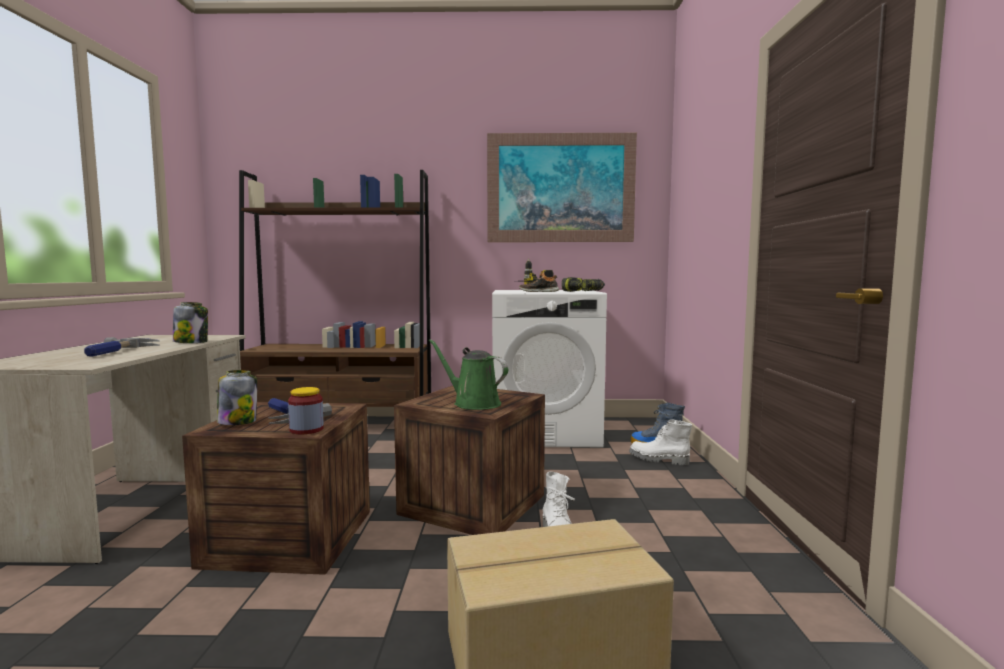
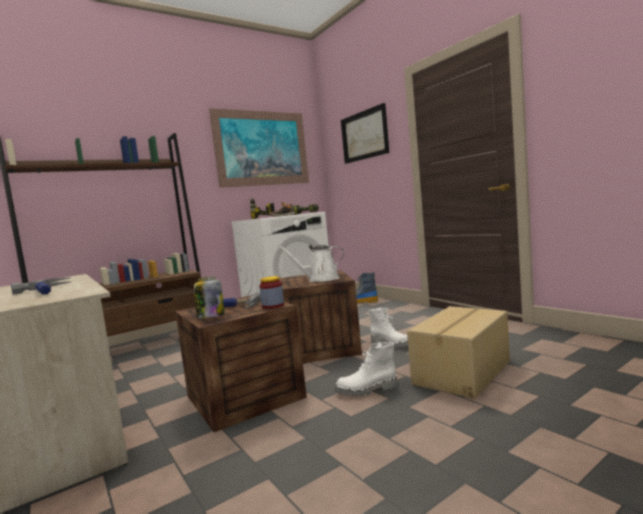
camera: 35 degrees left, 0 degrees up
(191, 342) = (72, 280): jar -> none
(473, 403) = (320, 279): green watering can -> white watering can
(658, 460) = (370, 305): white boot -> white boot (367, 390)
(708, 168) = (364, 135): none -> picture

